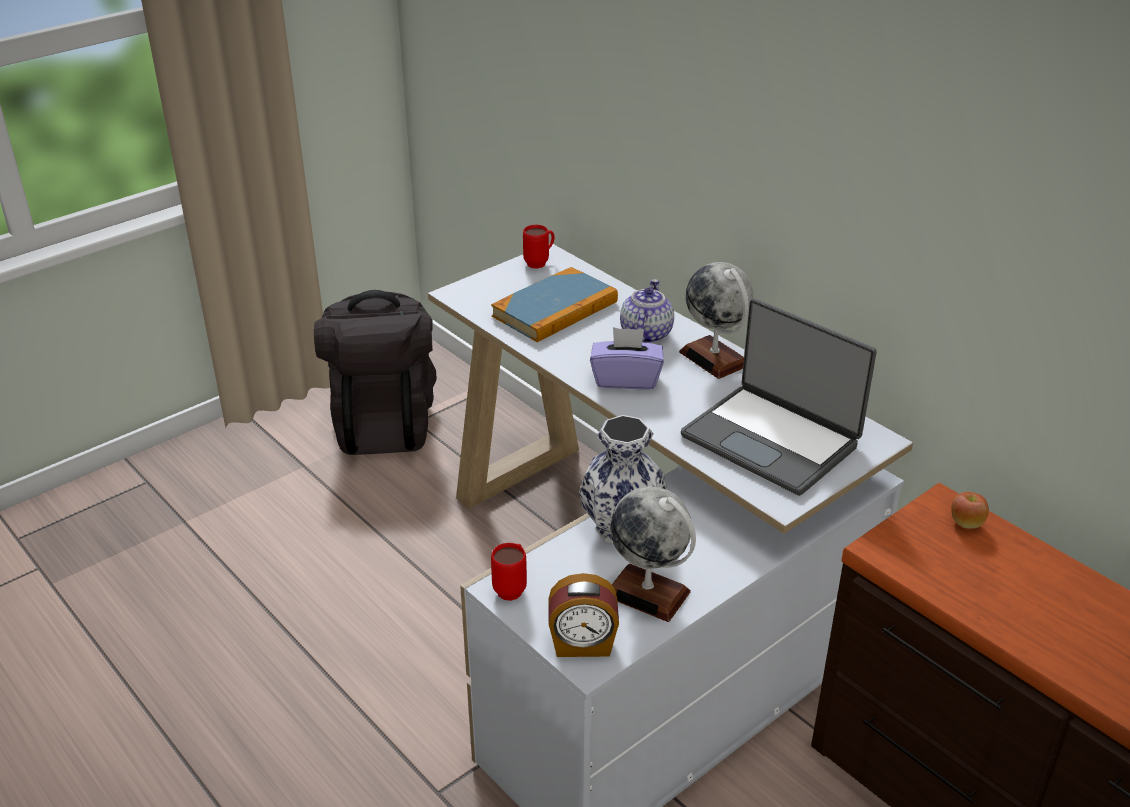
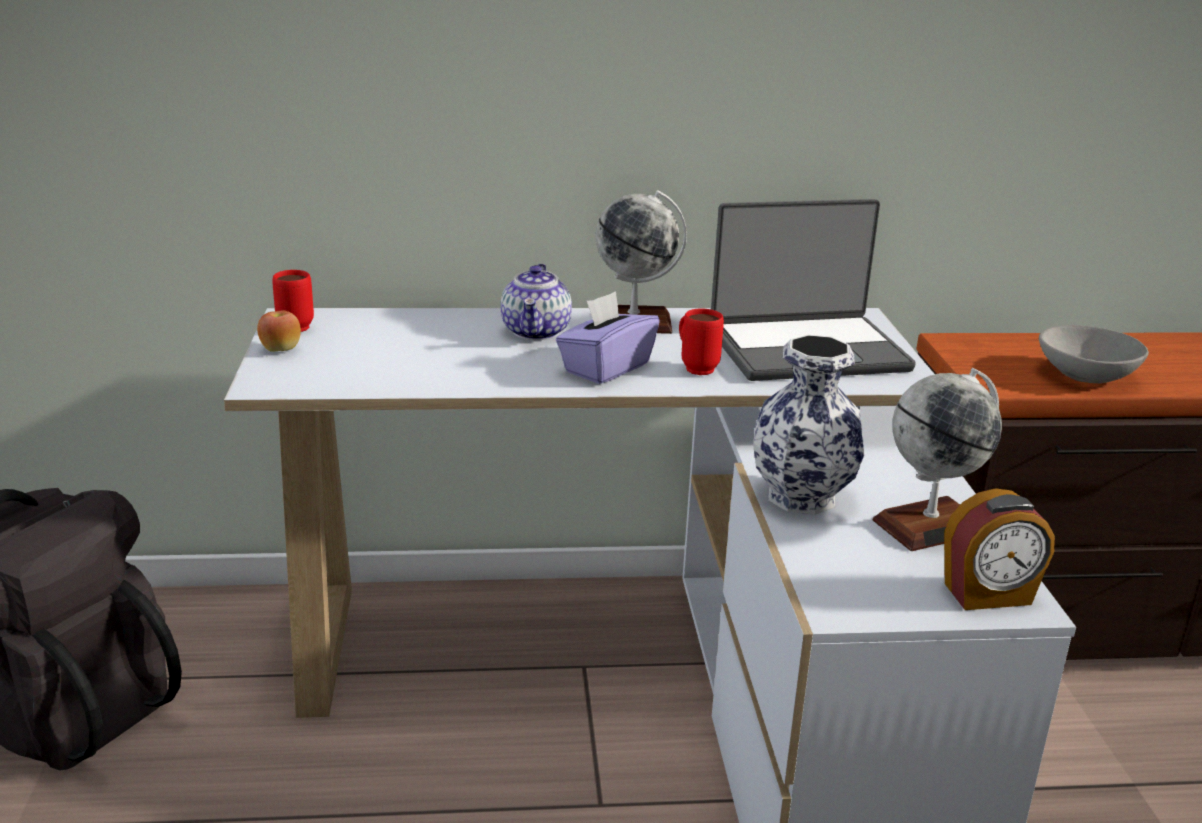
camera: 55 degrees left, 10 degrees down
(512, 587) = (844, 600): red mug -> red mug (695, 367)
(555, 309) = (408, 351): book -> none
(583, 645) = (988, 595): alarm clock -> alarm clock turned 45 degrees clockwise
(645, 334) = (537, 332): teapot -> teapot turned 135 degrees counterclockwise
(966, 523) = (989, 345): apple -> apple (280, 350)
(976, 591) = (1086, 376): none -> grey bowl

